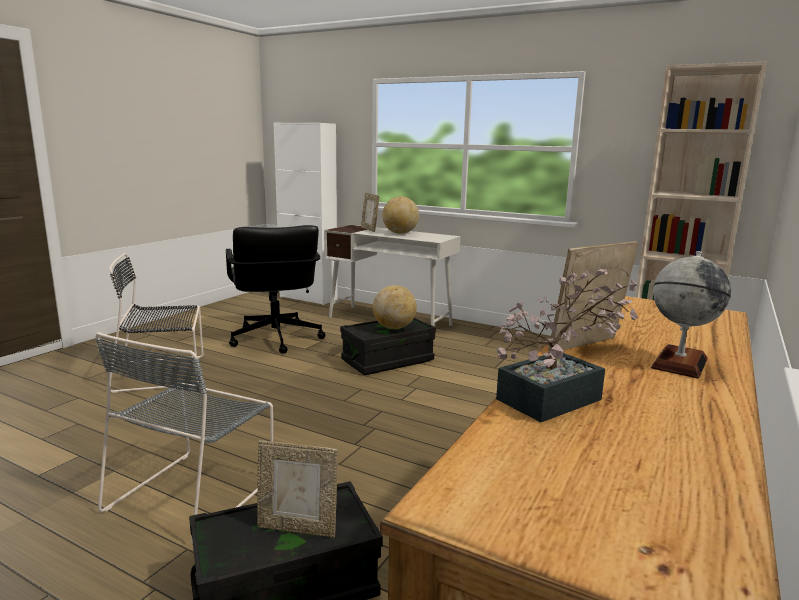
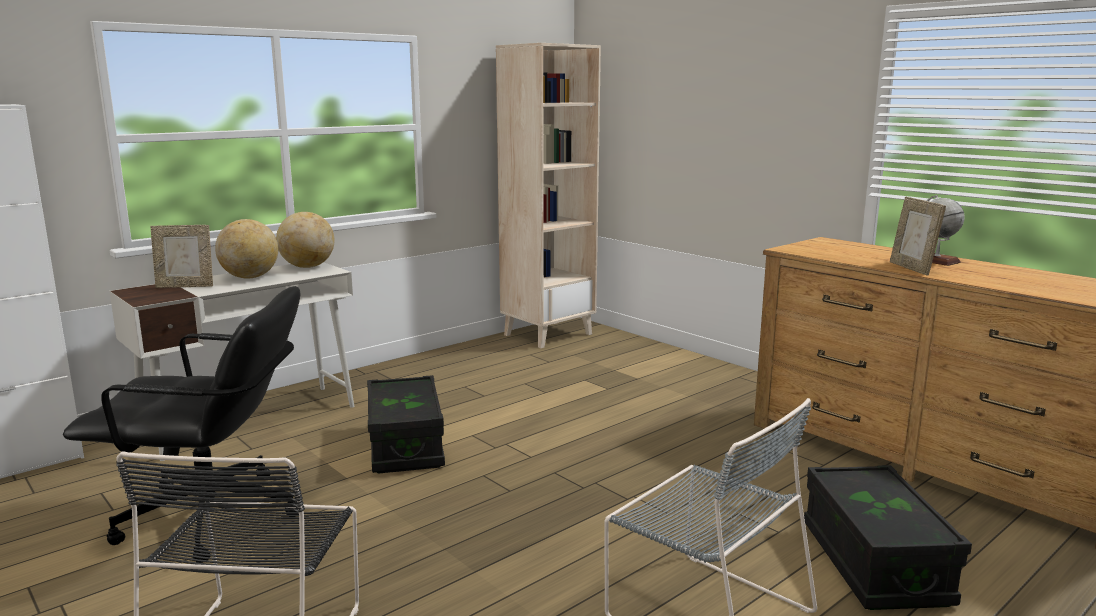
camera: 70 degrees left, 0 degrees up
(298, 528) = (880, 498): picture frame -> none
(394, 328) = (411, 395): globe -> globe (307, 267)
(558, 397) = (1007, 283): potted plant -> none

